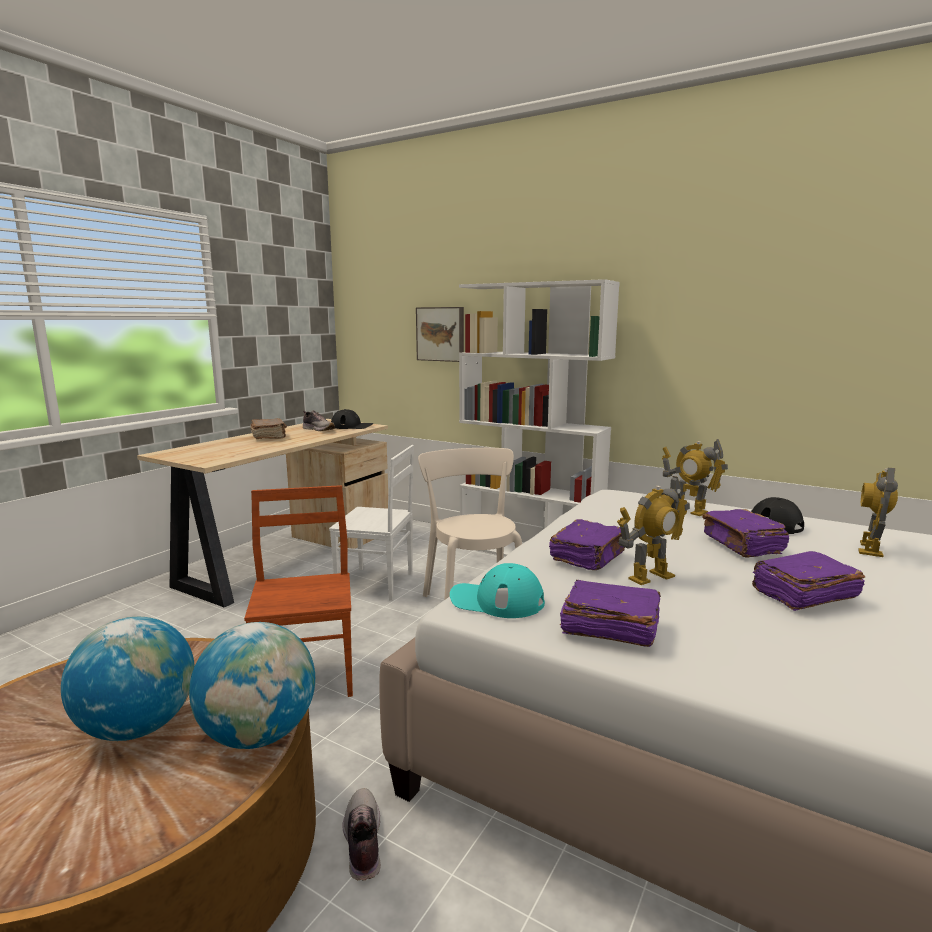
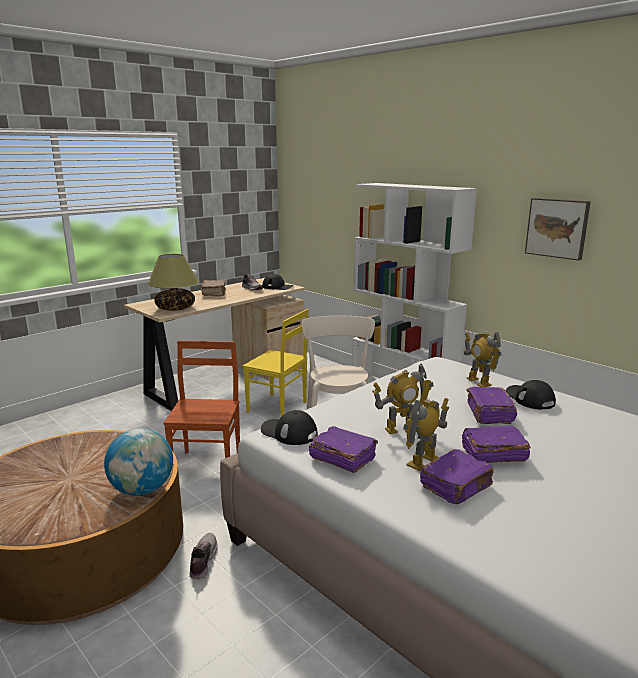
camera: 15 degrees right, 5 degrees up
(138, 727) = (85, 476): globe -> none
(221, 454) = (175, 308): none -> table lamp
(376, 584) = (277, 407): white chair -> yellow chair
(441, 334) = (349, 217): picture -> picture (557, 228)
(496, 600) = (289, 432): turquoise cap -> black cap
(588, 558) = (371, 411): purple book -> purple book (456, 487)
(870, 549) = (588, 428): toy robot -> toy robot (423, 462)

